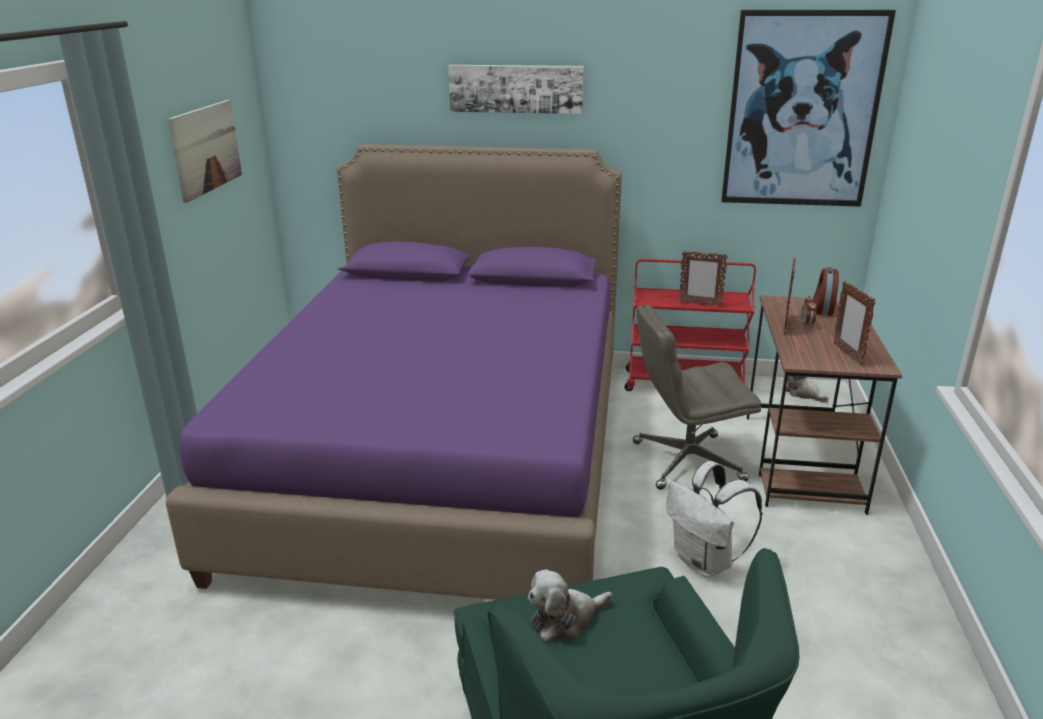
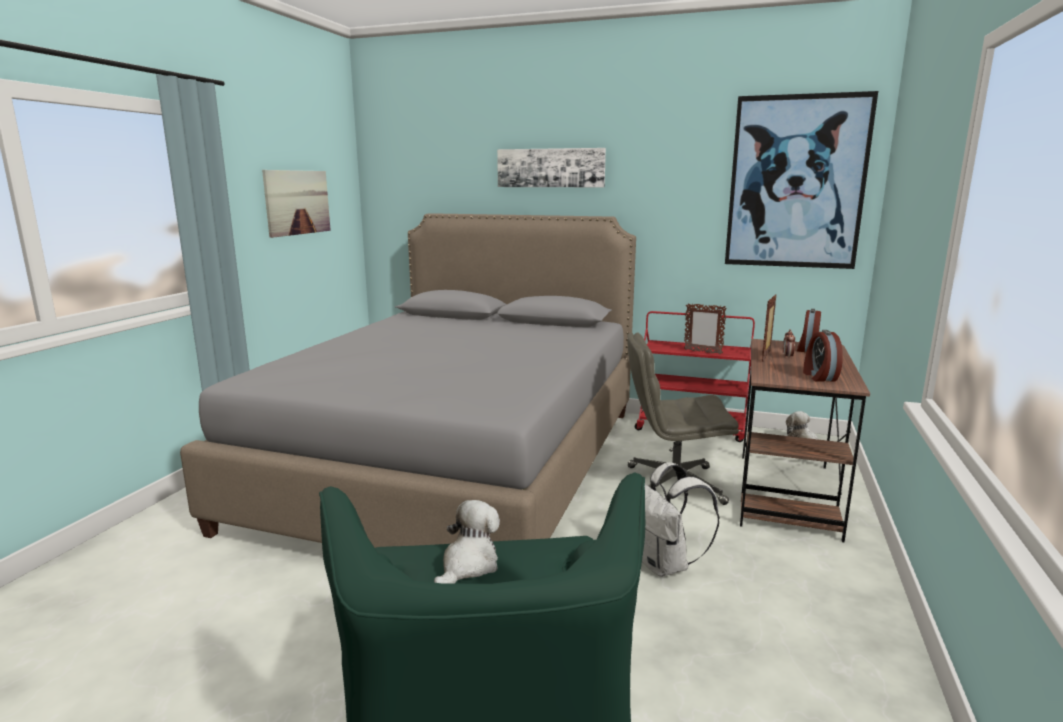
camera: 10 degrees right, 10 degrees down
(444, 457) = (456, 464): purple bed -> grey bed
(565, 619) = (468, 565): plush toy -> plush toy turned 135 degrees clockwise
(847, 354) = (819, 376): picture frame -> alarm clock

